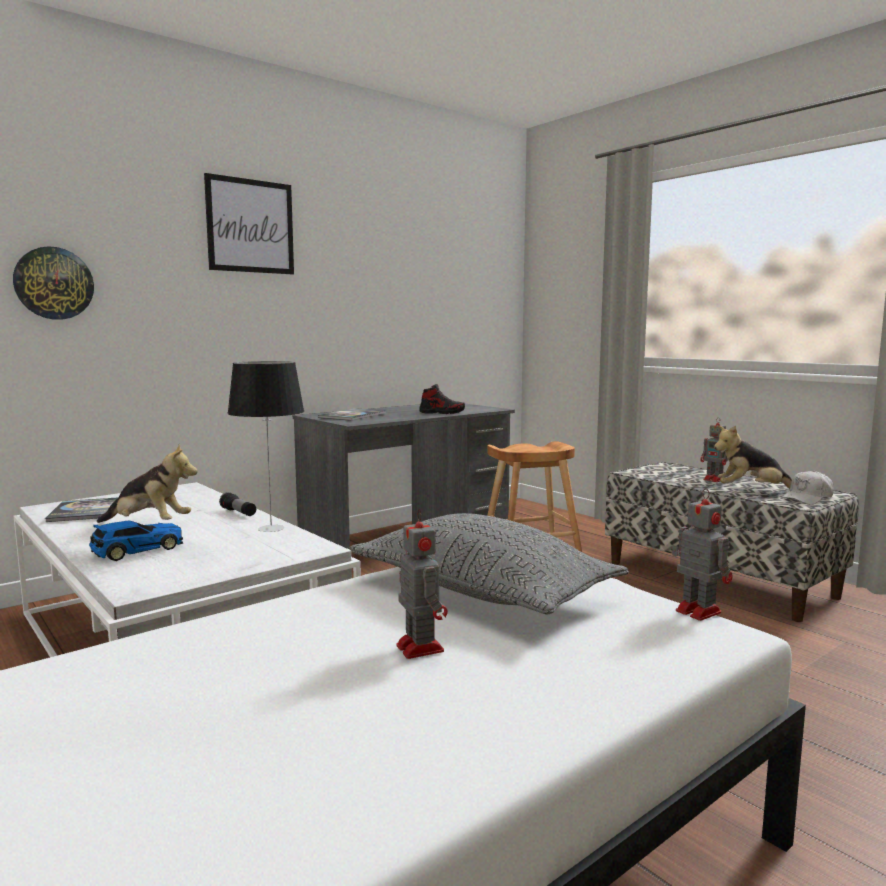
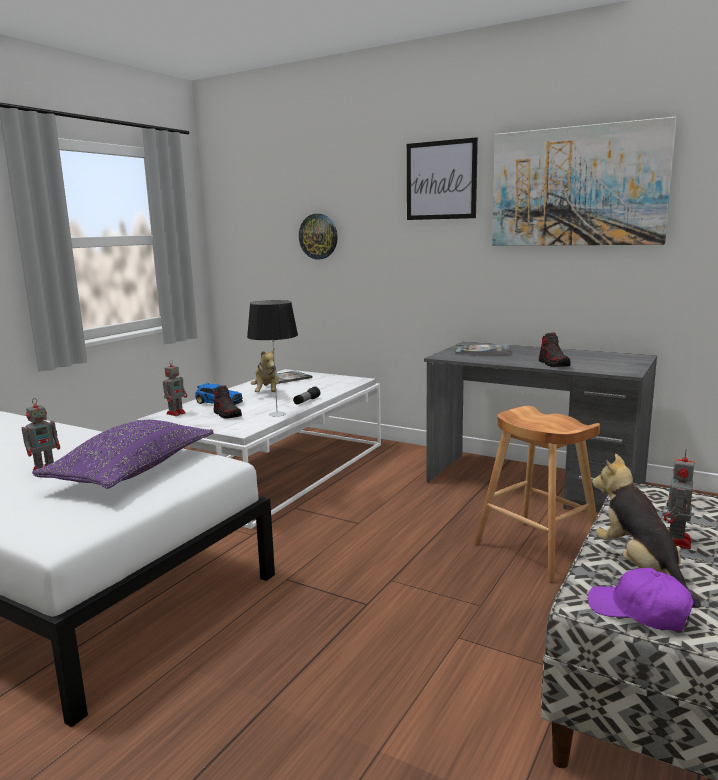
camera: 70 degrees right, 5 degrees up
(220, 550) = (227, 414): none -> shoe
(383, 253) = (577, 187): none -> picture
(481, 591) = (133, 471): grey pillow -> purple pillow
(696, 611) = (94, 530): toy robot -> toy robot (176, 413)
(807, 498) = (639, 612): white cap -> purple cap

